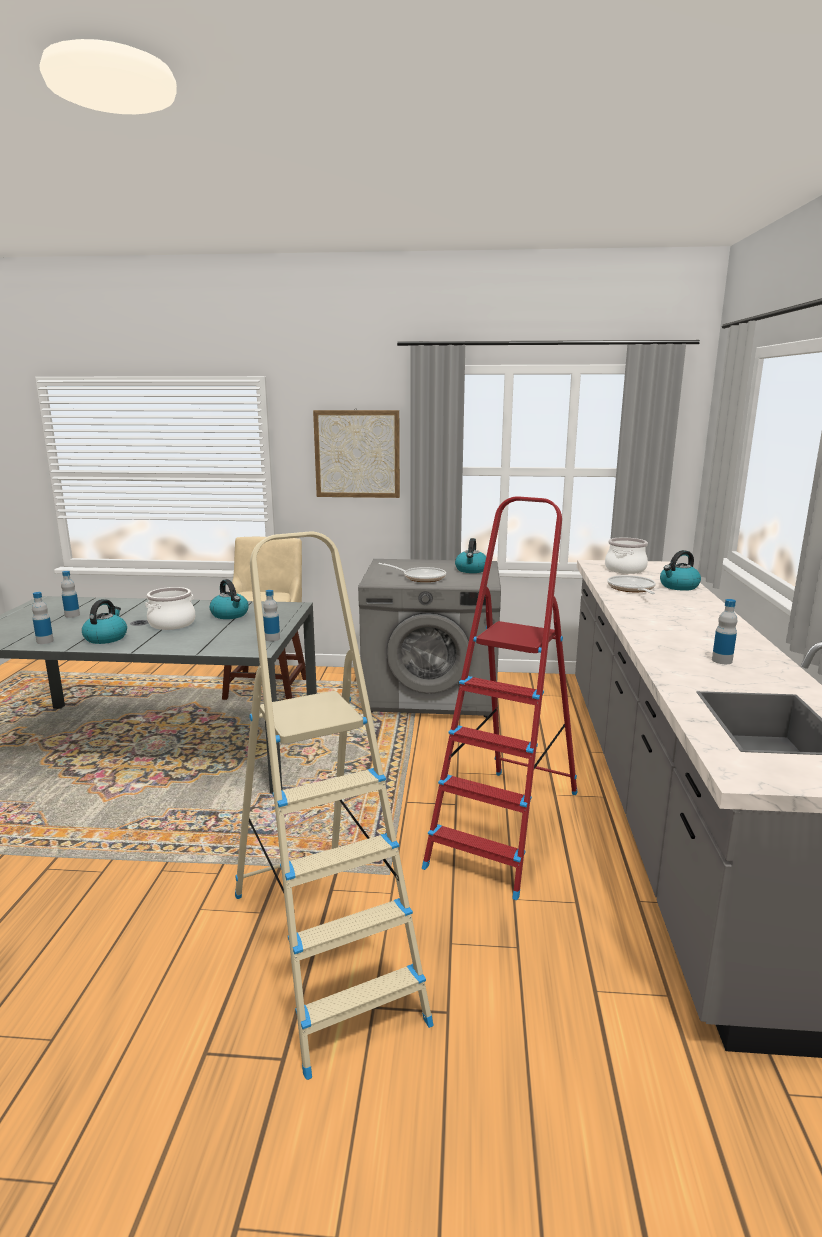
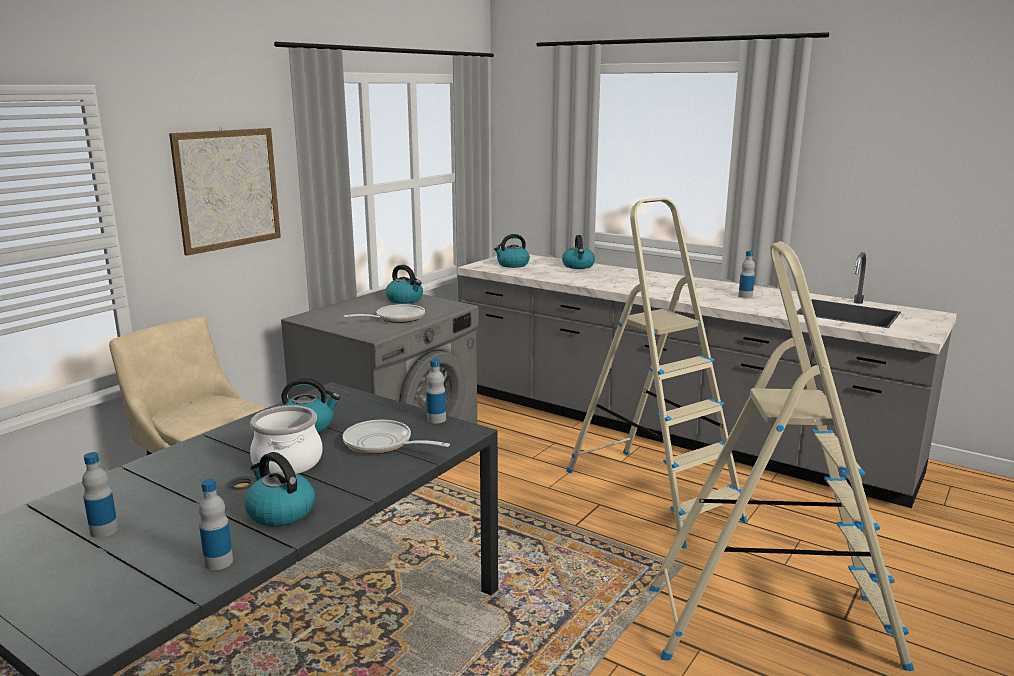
camera: 60 degrees left, 0 degrees up
(506, 827) = (652, 495): red step ladder -> beige step ladder
(625, 569) = (512, 265): cooking pot -> kettle
(632, 589) = (567, 275): frying pan -> frying pan (383, 444)

